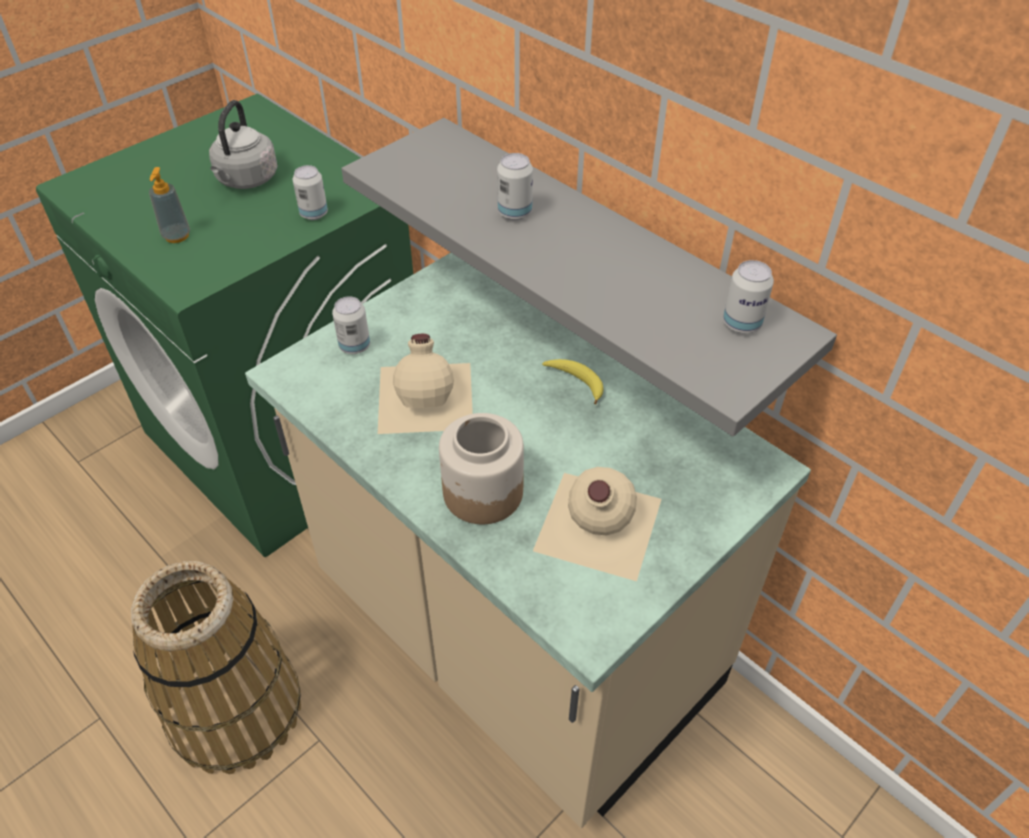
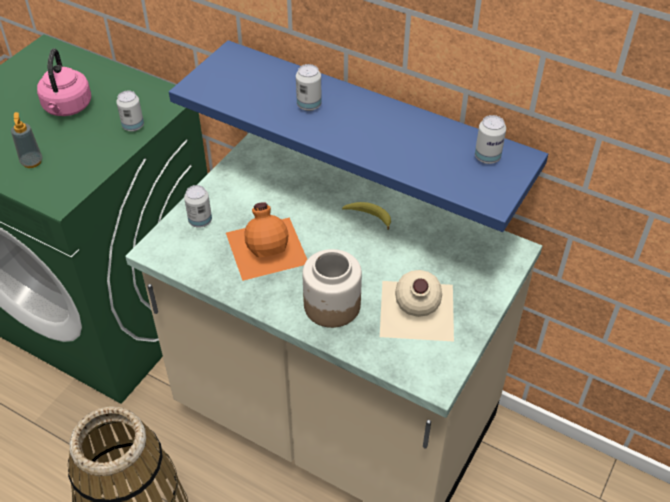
camera: 15 degrees left, 0 degrees up
(246, 180) = (67, 108): grey kettle -> pink kettle
(427, 395) = (267, 246): beige bottle -> orange bottle
(610, 258) = (375, 125): grey shelf -> blue shelf

